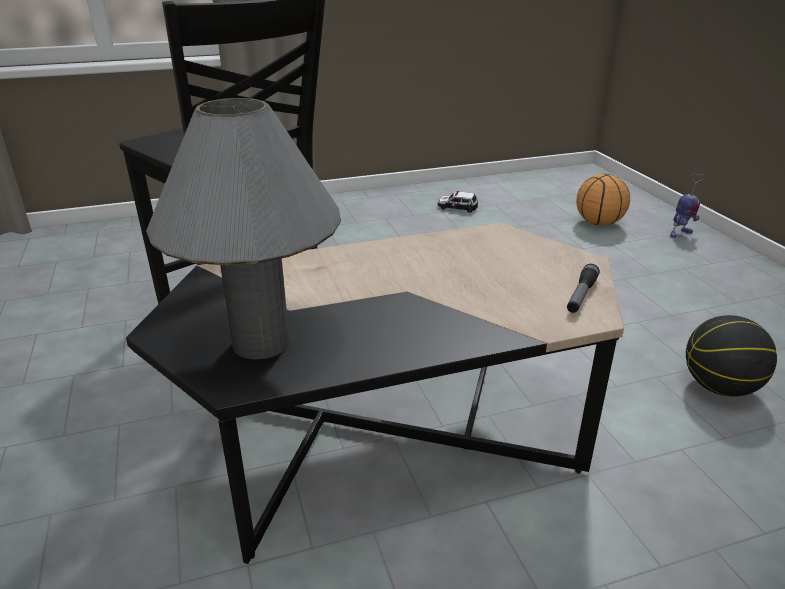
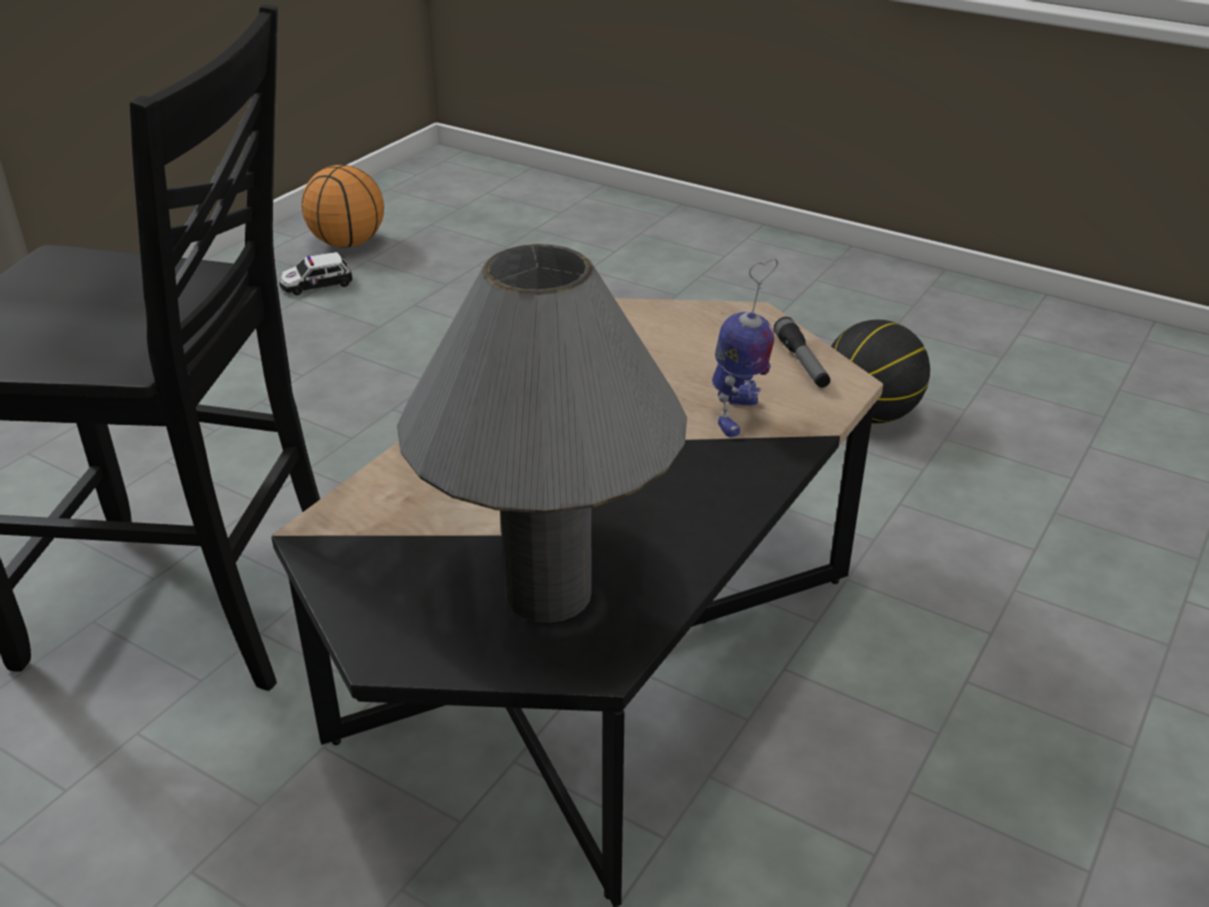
camera: 40 degrees left, 5 degrees up
(599, 223) = (544, 243): basketball -> basketball (349, 243)
(680, 234) = (653, 226): toy robot -> toy robot (737, 417)

